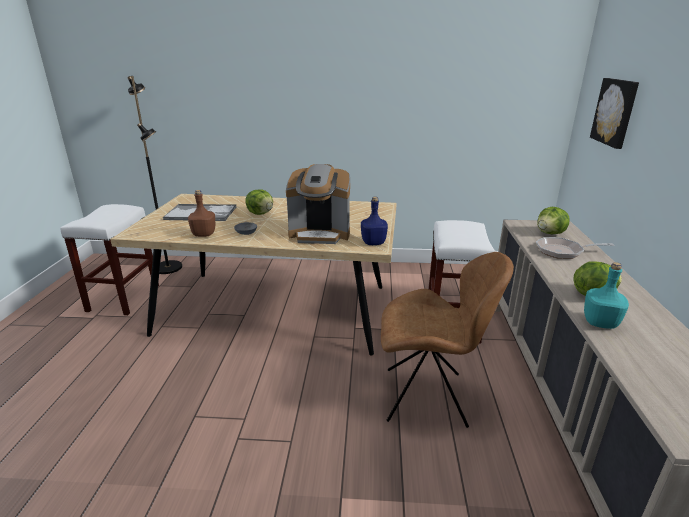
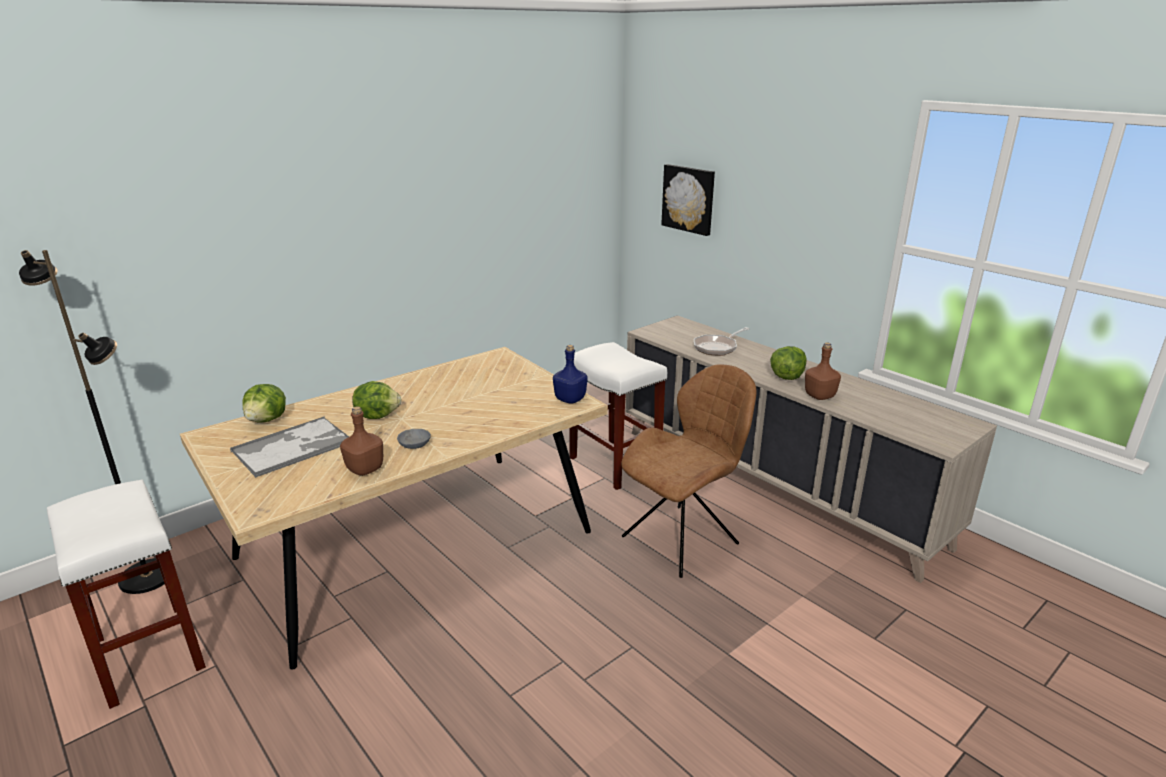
camera: 45 degrees left, 0 degrees up
(320, 234) = (501, 412): coffee machine -> none
(550, 233) = (684, 333): lettuce -> lettuce (267, 420)
(600, 323) = (820, 396): turquoise bottle -> brown bottle

